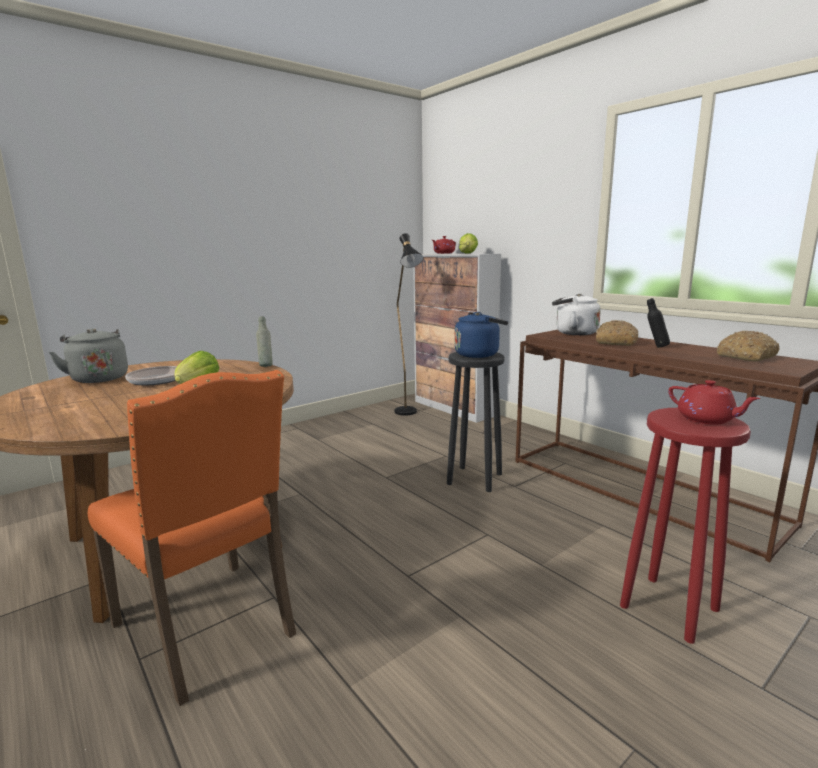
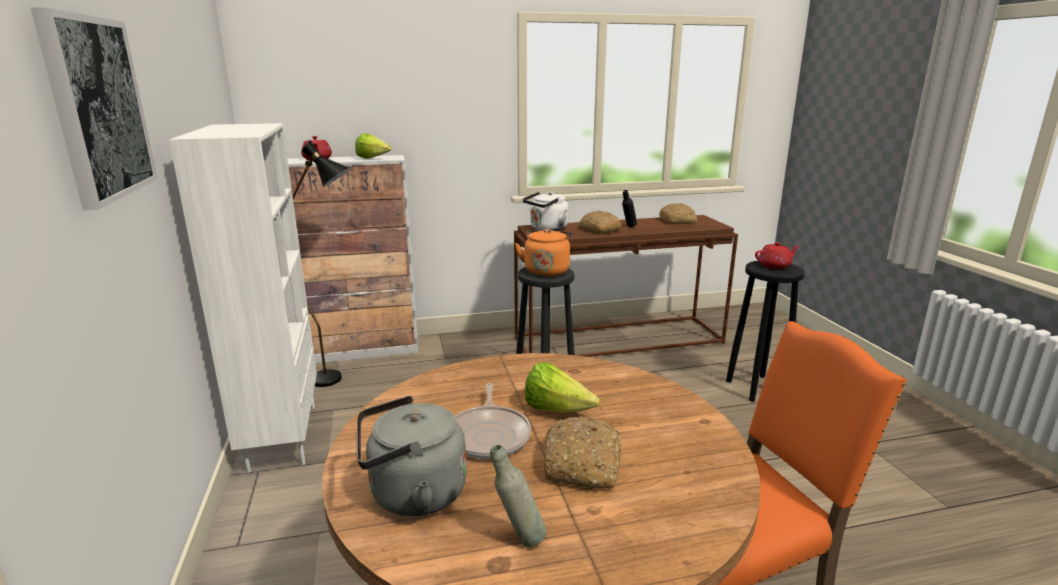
camera: 65 degrees left, 5 degrees up
(122, 399) = (583, 464): none -> bread
(197, 195) = (98, 108): none -> picture
(266, 366) = (484, 361): grey bottle -> grey bottle (518, 540)
(333, 422) = (282, 436): none -> white bookcase
(479, 354) = (546, 270): blue kettle -> orange kettle
(670, 607) = (756, 387): red stool -> black stool

